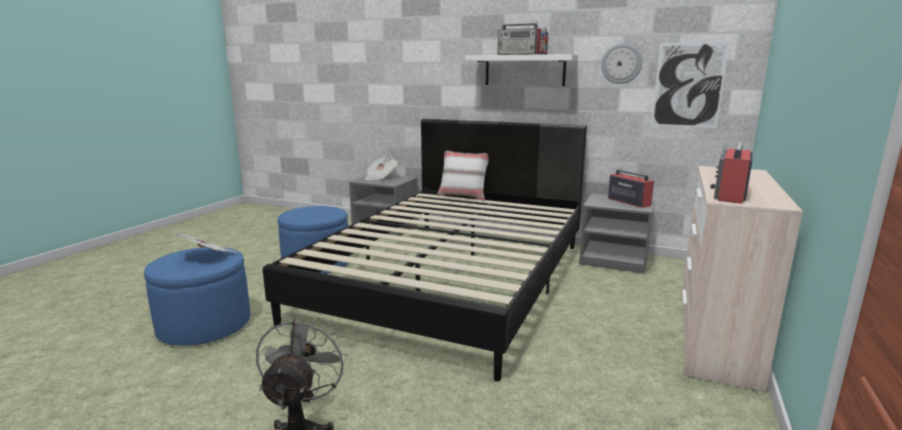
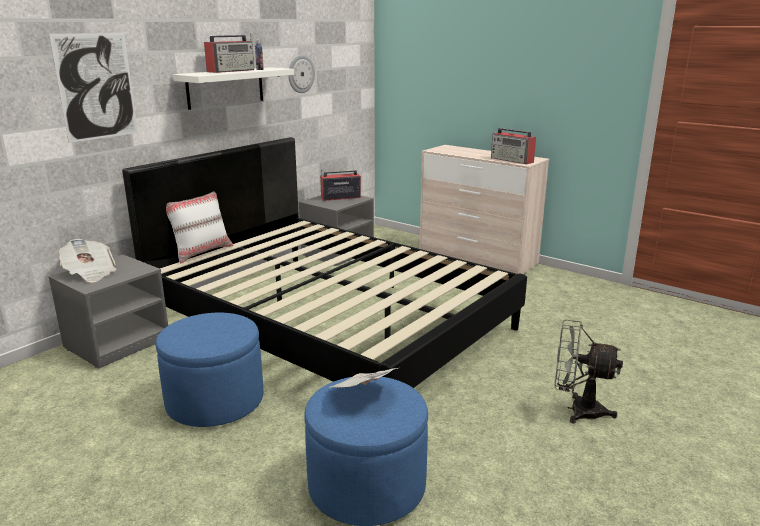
camera: 75 degrees left, 5 degrees up
(688, 85) = (341, 89): picture -> picture (96, 87)

